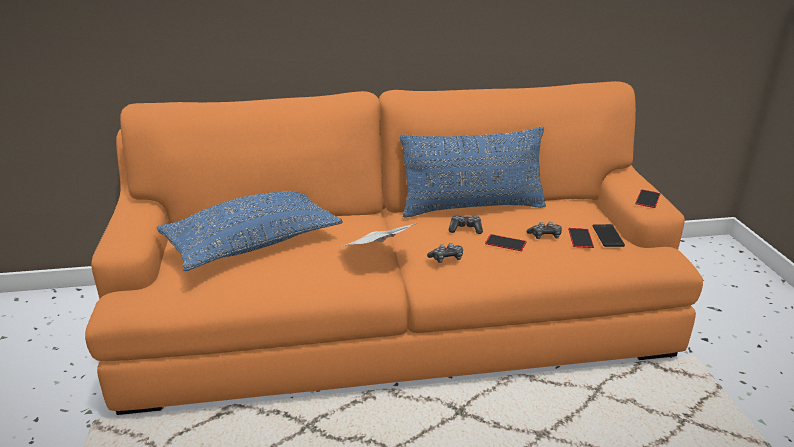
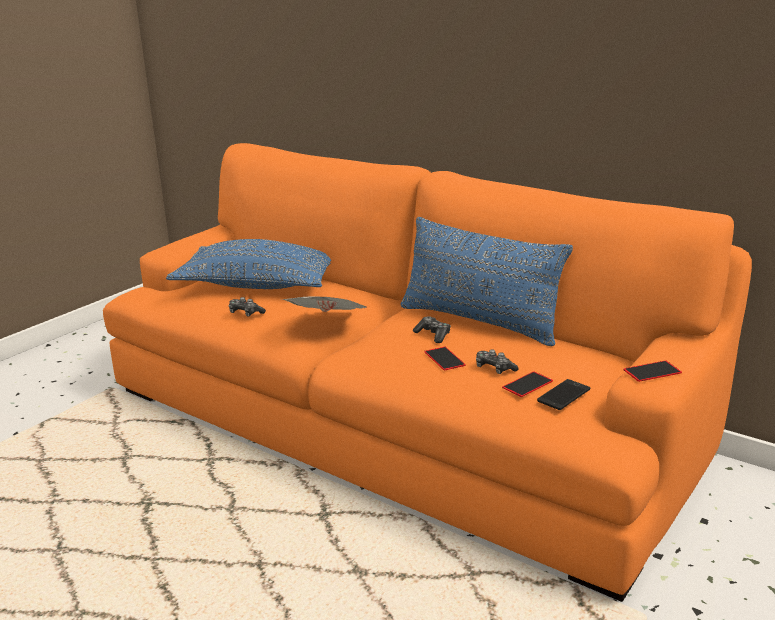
camera: 45 degrees right, 5 degrees down
(446, 258) = (372, 350): game controller -> game controller (245, 313)

